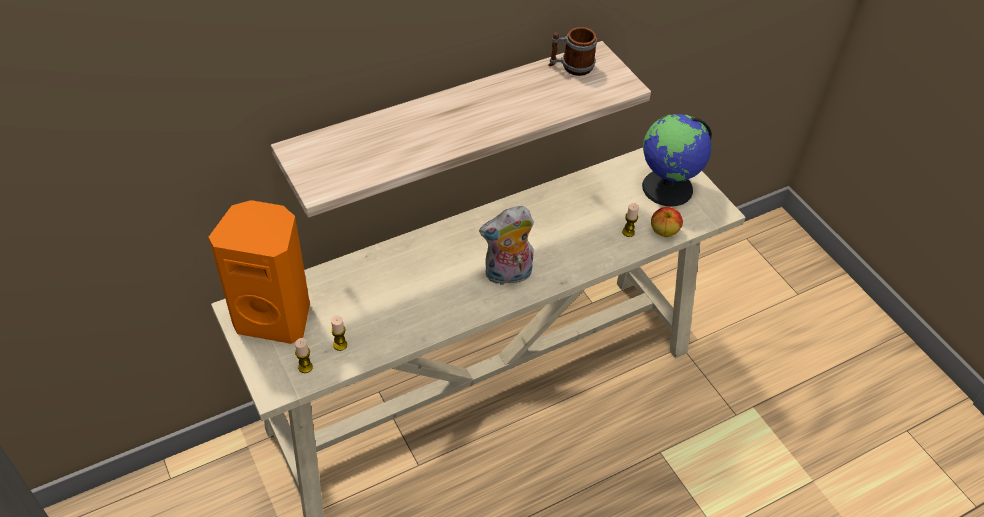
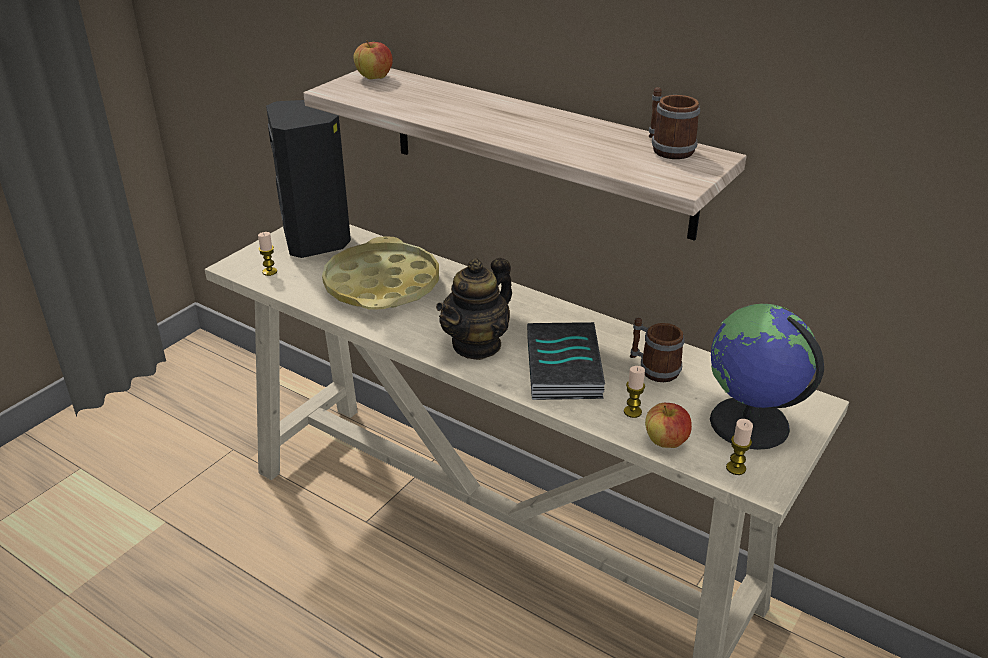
camera: 65 degrees right, 15 degrees down
(275, 316) = (318, 240): orange speaker -> black speaker
(311, 154) = (374, 77): none -> apple
(340, 345) = (307, 280): candle -> candle (736, 468)
(385, 299) = (382, 285): none -> yellow tray
(507, 275) = (477, 345): plush toy -> teapot
(565, 242) = (566, 368): none -> book
(590, 201) = (653, 368): none -> mug

